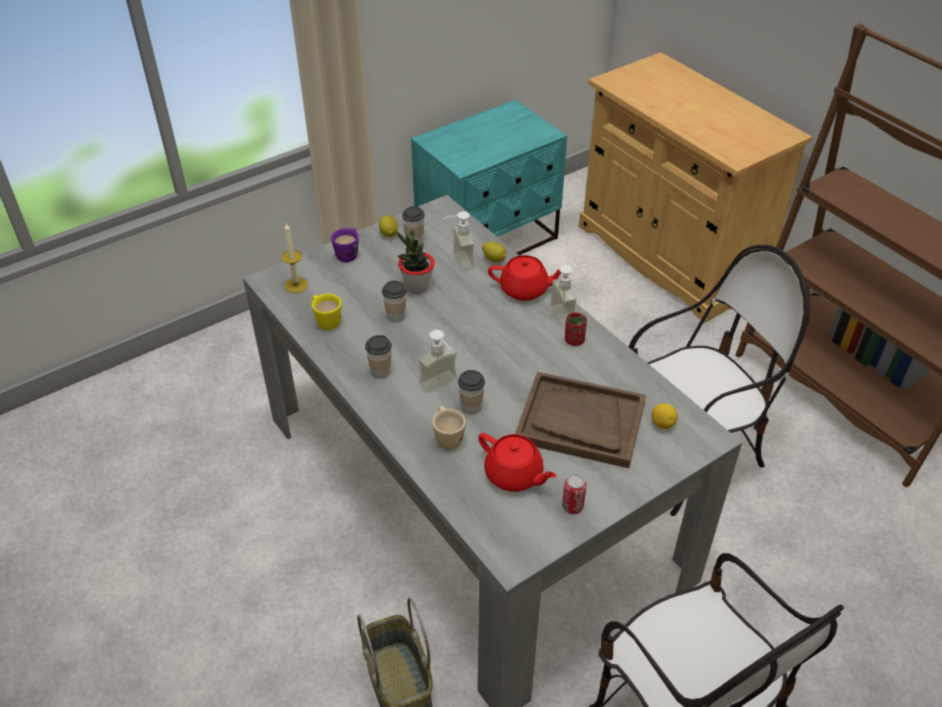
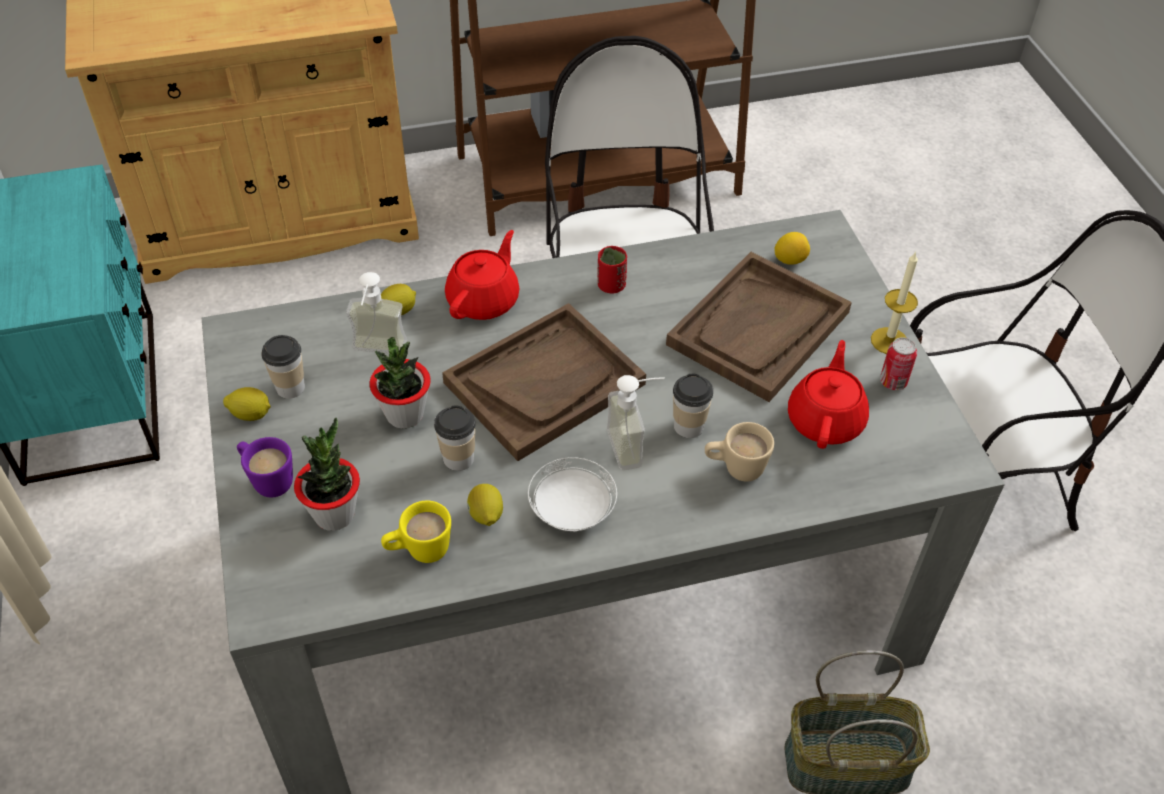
camera: 70 degrees left, 5 degrees up
(296, 285) = (303, 572): candle -> candle (889, 341)
(337, 283) = (334, 514): none -> potted plant
(361, 338) = (485, 515): none -> lemon
(380, 371) = (572, 509): cup -> white plate
(472, 334) = (544, 383): none -> brown tray
(514, 475) = (826, 420): red teapot -> red teapot turned 45 degrees counterclockwise
(568, 314) = (558, 274): soap dispenser -> none

